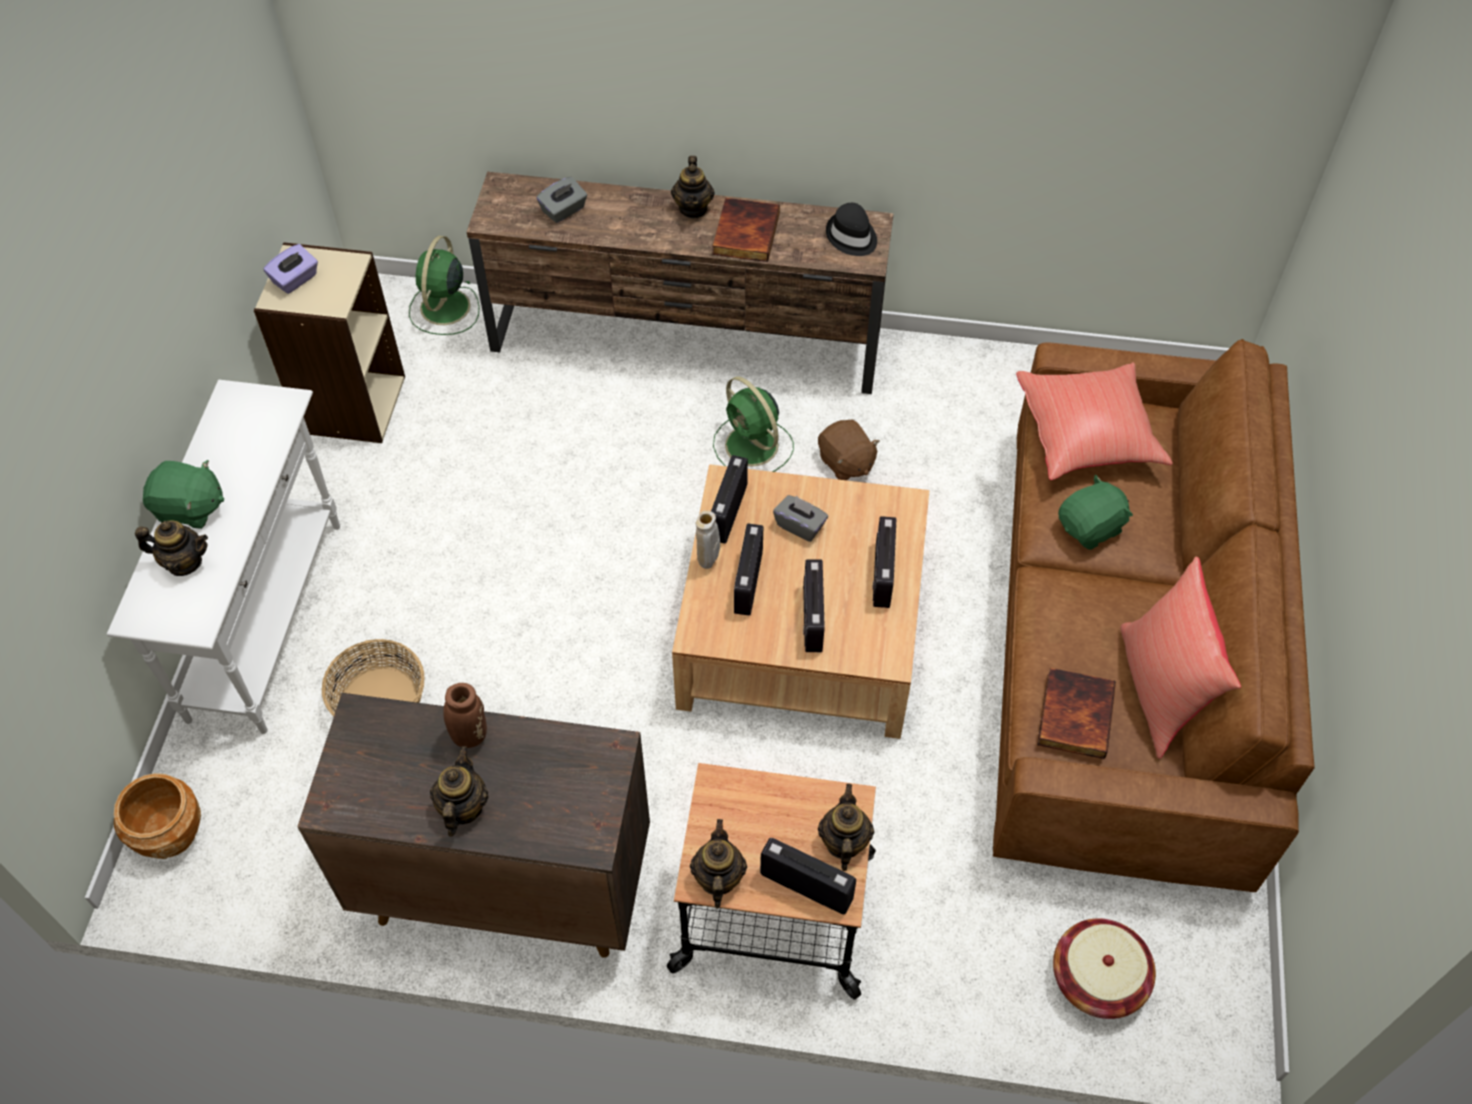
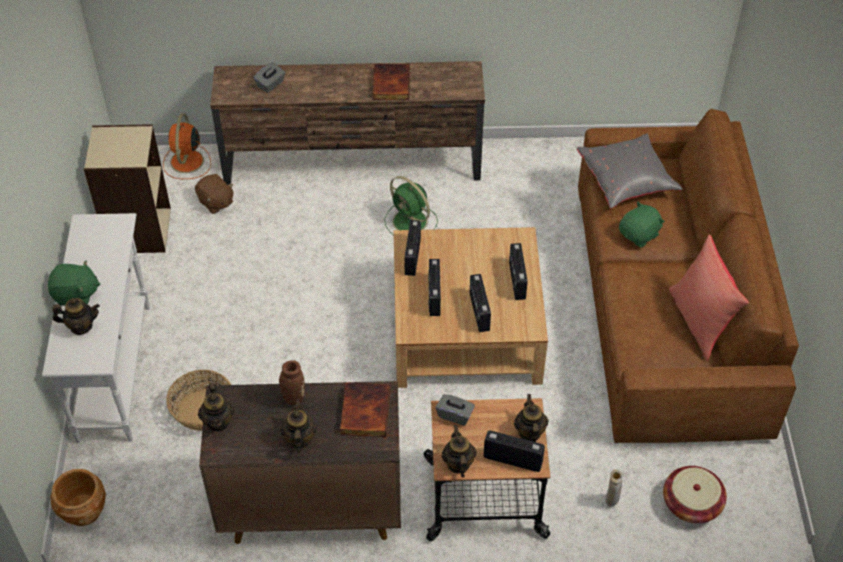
camera: 10 degrees left, 5 degrees down
(295, 280) = (106, 147): purple tissue box -> none
(444, 309) = (187, 162): green fan -> orange fan
(693, 208) = (354, 73): teapot -> teapot (218, 421)
(708, 563) = (406, 288): beige vase -> beige vase (611, 502)
(800, 526) = (459, 259): grey tissue box -> grey tissue box (455, 415)
(845, 463) = (472, 224): brown plush toy -> brown plush toy (215, 202)
(851, 237) = (458, 78): black hat -> none
(1073, 715) = (651, 343): book -> book (364, 411)
(1087, 436) = (627, 181): red pillow -> grey pillow

